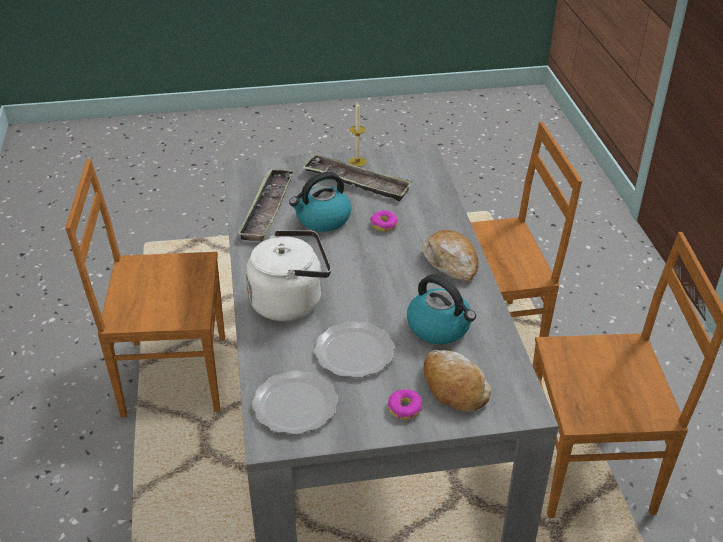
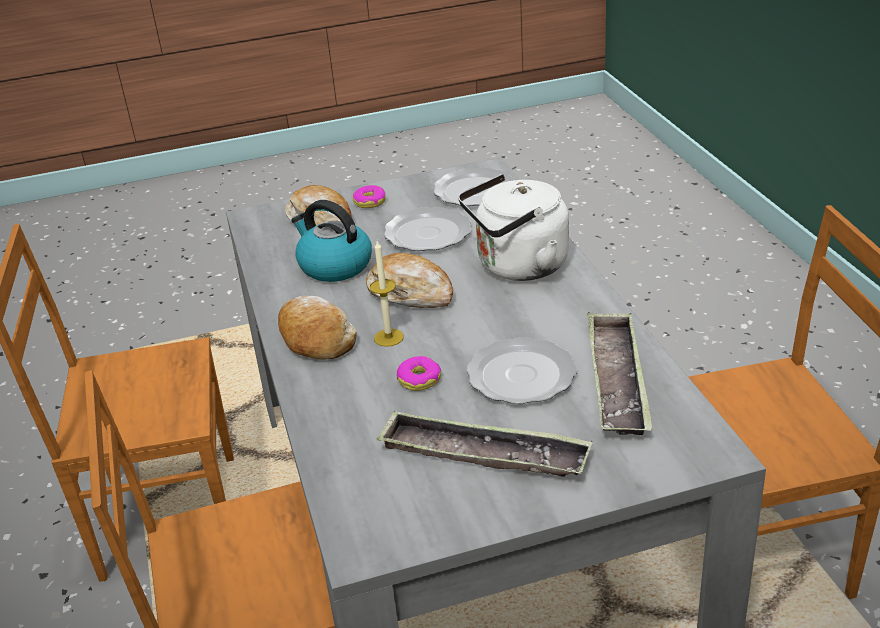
camera: 175 degrees right, 5 degrees down
(322, 219) = (519, 374): kettle -> plate
(357, 162) = (495, 505): candle -> candle (388, 337)
(379, 290) = (411, 293): none -> bread

